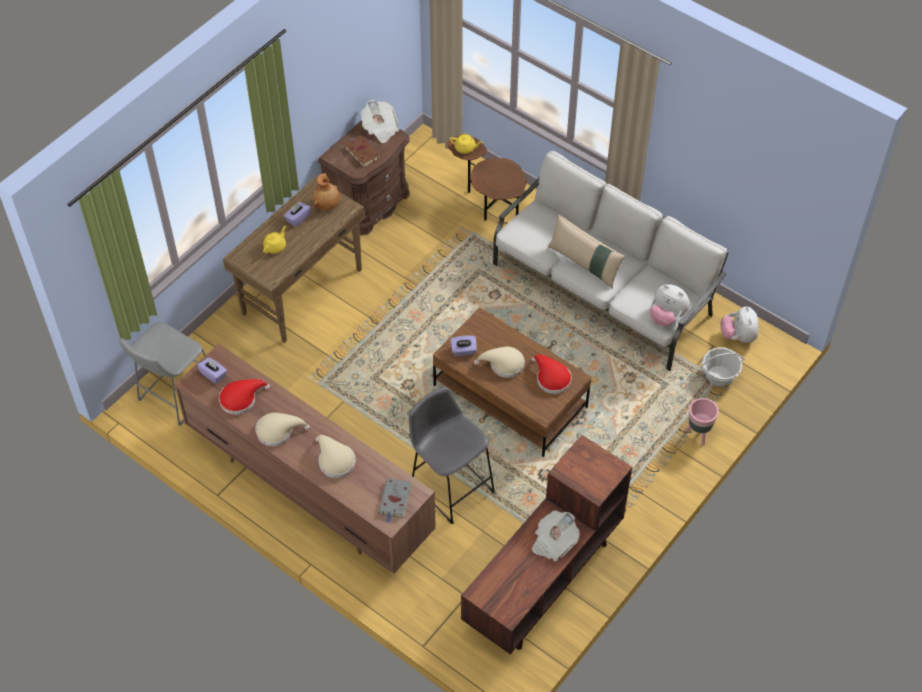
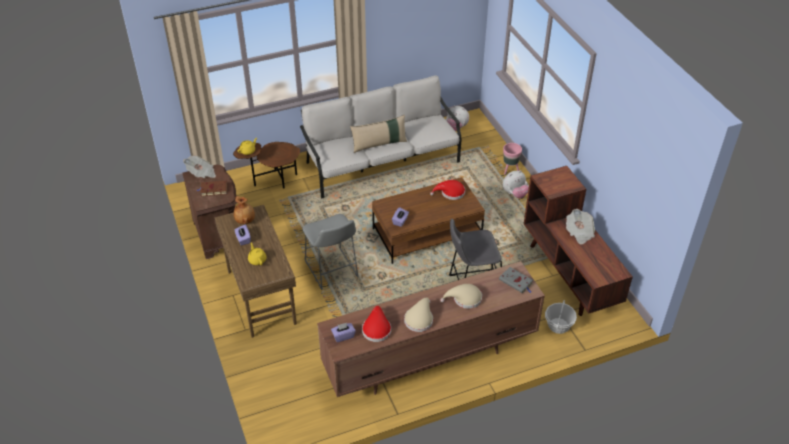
camera: 60 degrees left, 10 degrees down
(175, 395) = (291, 405): grey stool -> grey stool (332, 271)
(503, 364) = (425, 208): beige hat -> none
(667, 316) = (444, 130): plush toy -> plush toy (515, 194)
(719, 376) = (477, 146): basket -> basket (558, 325)

